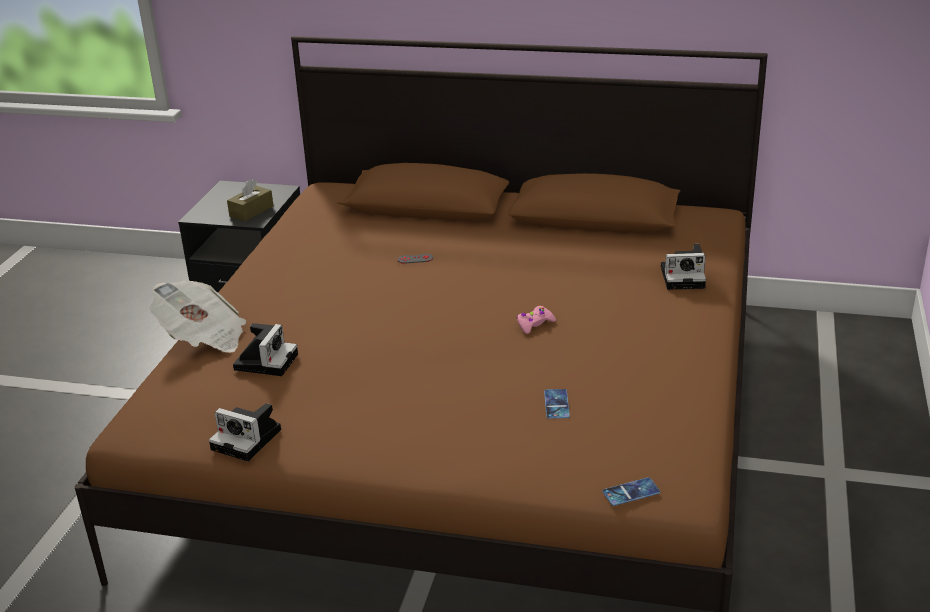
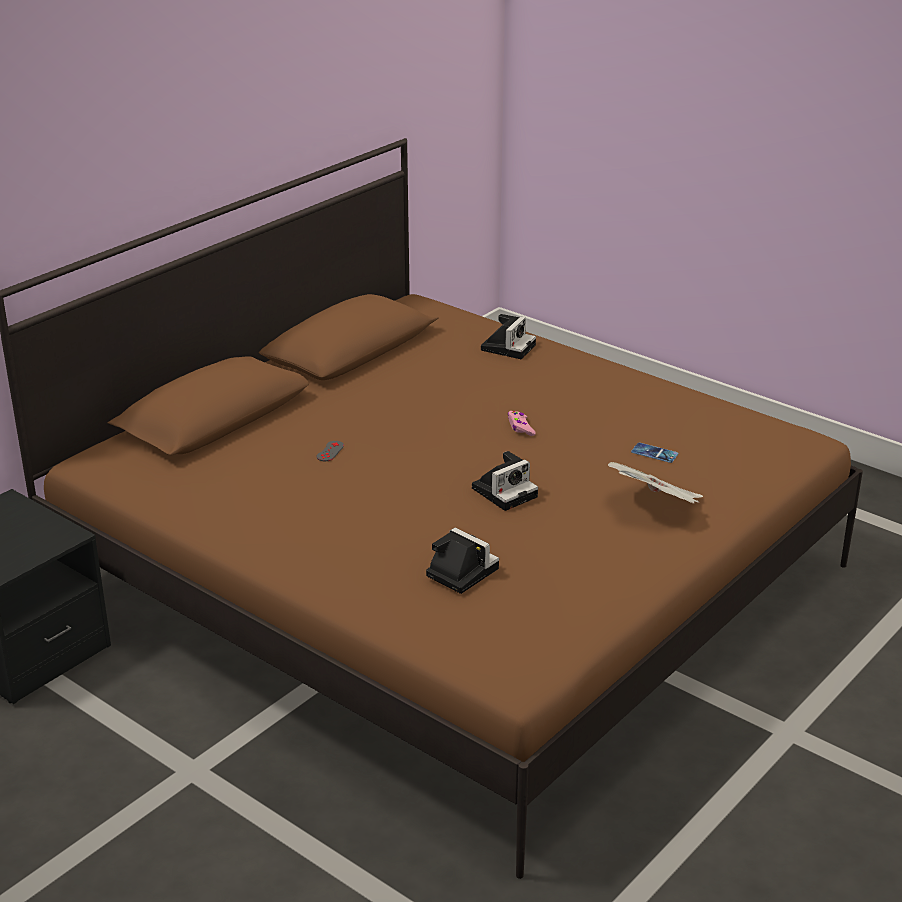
camera: 65 degrees left, 0 degrees up
(203, 337) = (365, 604): newspaper -> newspaper (657, 506)
(249, 439) = (592, 610): camera -> camera (506, 491)
(251, 211) = (38, 533): brown tissue box -> none
(631, 492) = (793, 458): phone -> none

